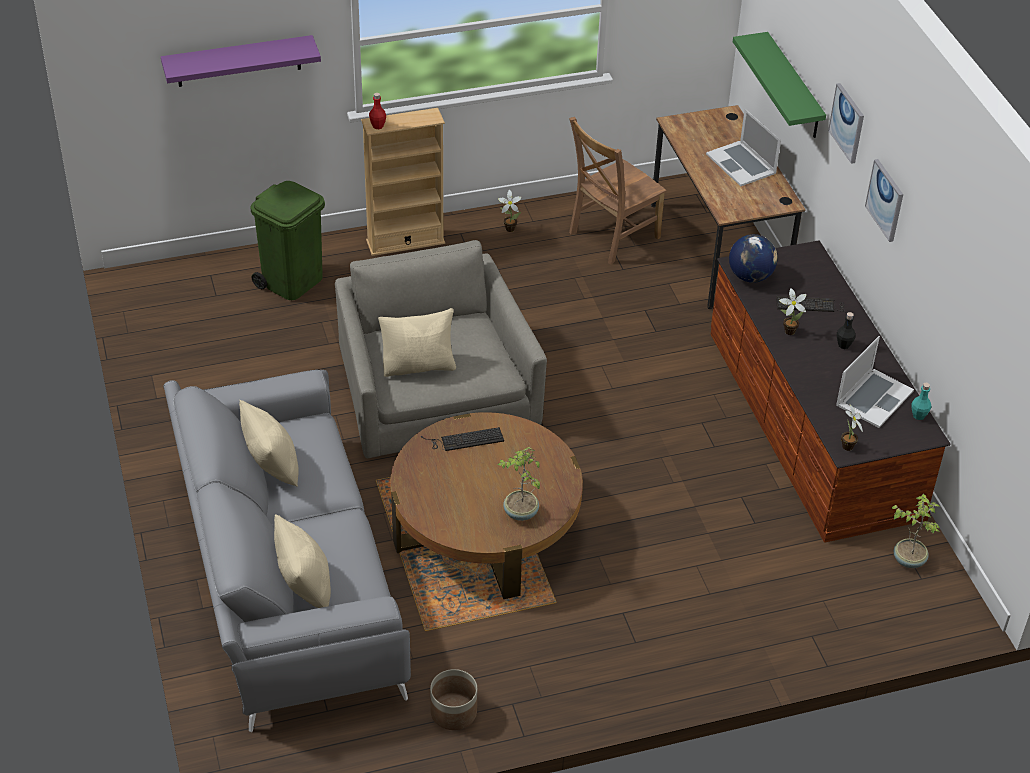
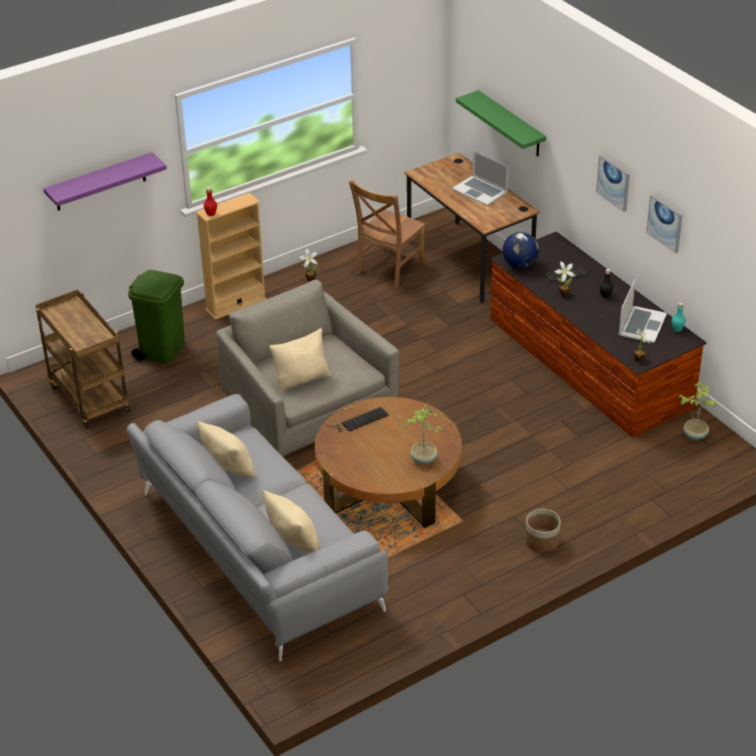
camera: 15 degrees left, 5 degrees down
(178, 323) = (87, 398): none -> brown cart
(453, 712) = (423, 610): planter -> planter (541, 541)
(847, 123) = (568, 136): picture -> picture (665, 223)

